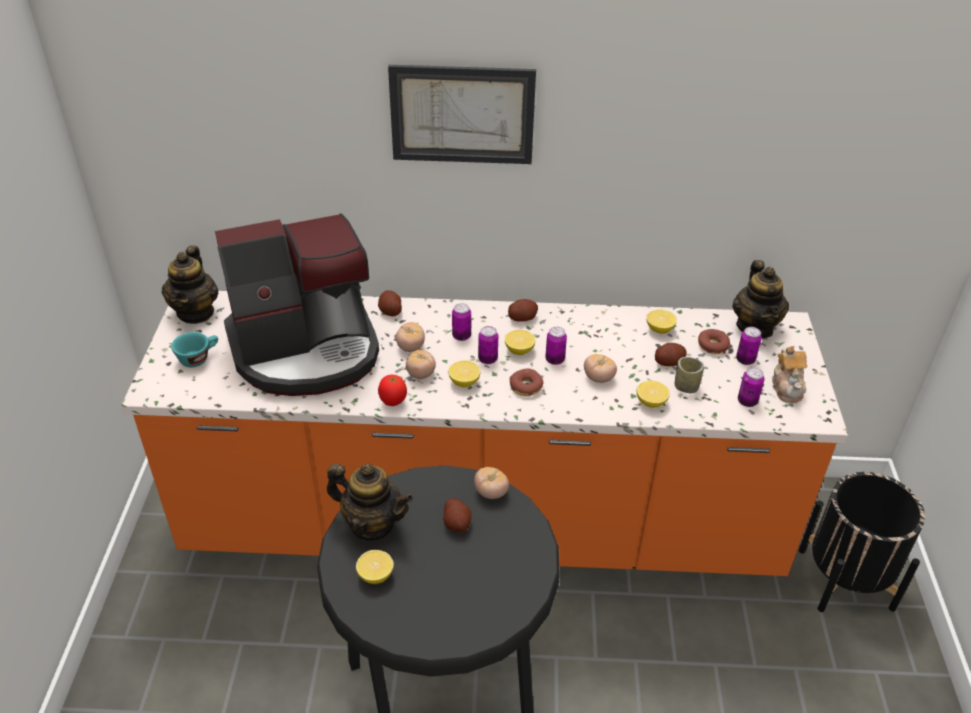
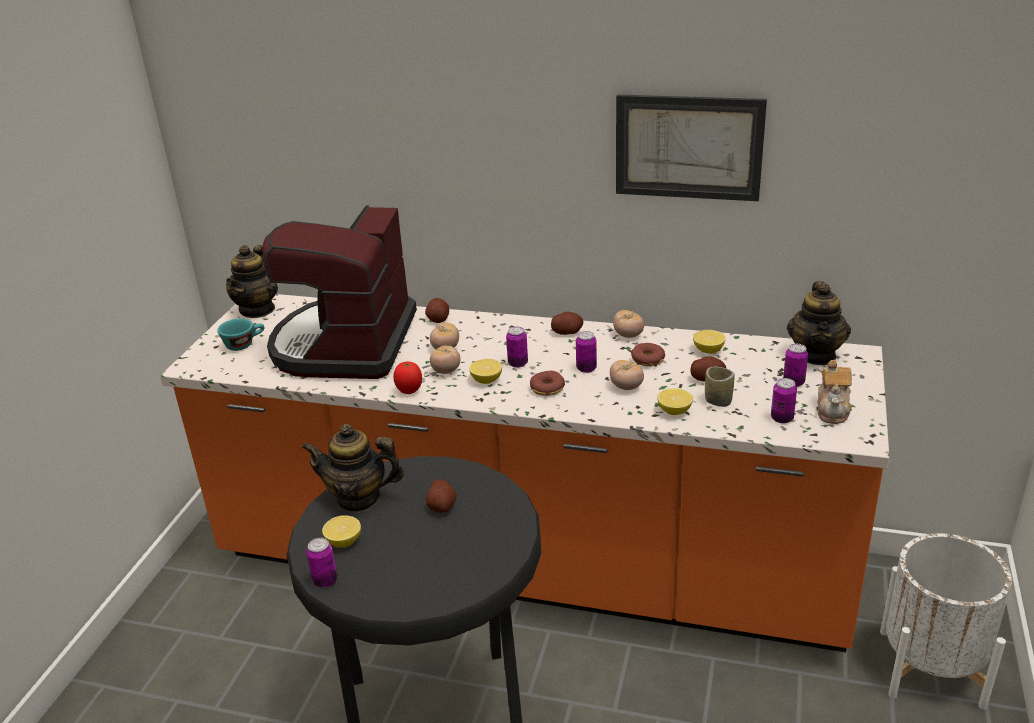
camera: 15 degrees right, 10 degrees down
(307, 350) = (345, 345): coffee machine -> coffee machine turned 105 degrees clockwise
(372, 524) = (358, 498): teapot -> teapot turned 150 degrees clockwise
(461, 336) = (499, 343): can -> can (325, 580)
(462, 114) = (504, 114): picture -> picture (688, 147)
(491, 493) = (487, 484): tomato -> tomato (628, 335)
(519, 350) = (553, 358): lemon -> none
(712, 345) = (761, 368): donut -> donut (647, 359)
(845, 579) = (931, 668): black planter -> white planter

